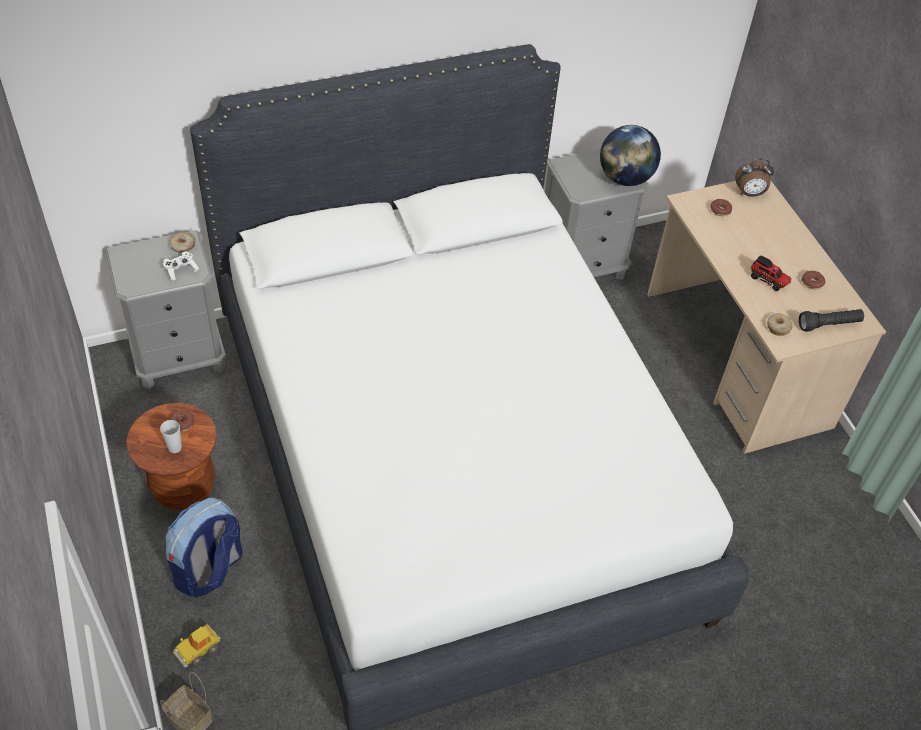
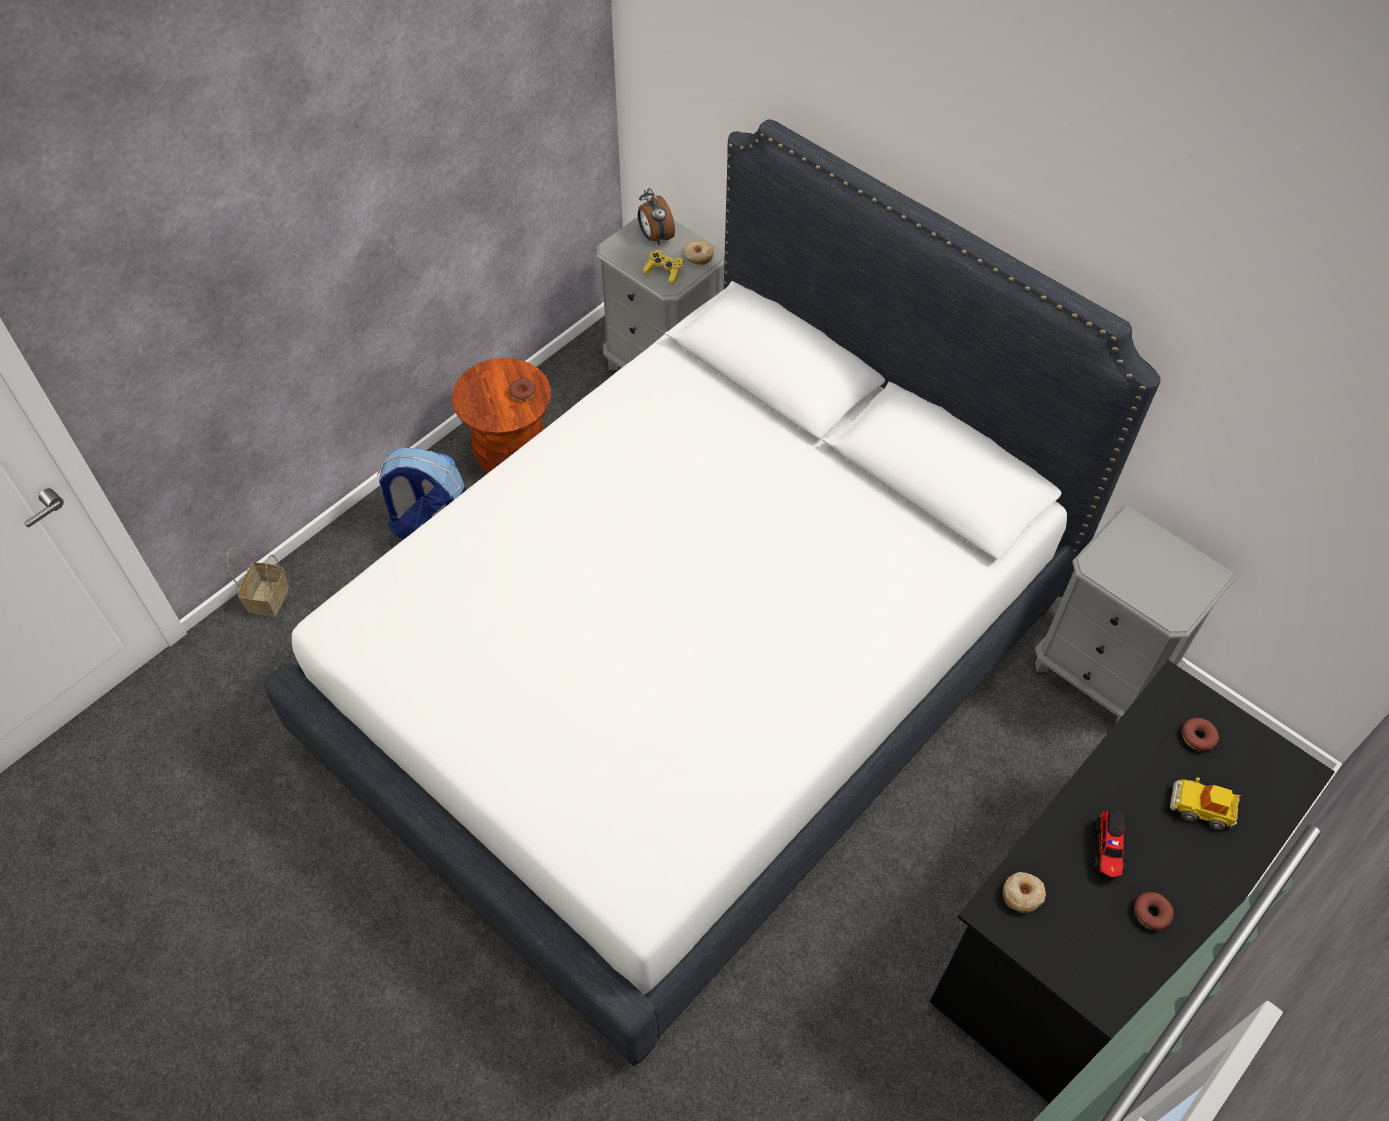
camera: 65 degrees right, 5 degrees up
(175, 448) = (490, 403): cup -> none
(181, 270) = (664, 272): white game controller -> yellow game controller
(198, 648) = (343, 565): toy car -> toy car (1202, 808)
(625, 178) = (1169, 603): globe -> none
(736, 359) = (1090, 930): beige desk -> black desk
(749, 193) = (1269, 763): alarm clock -> alarm clock (655, 237)
(829, 325) = (1081, 965): black flashlight -> none

